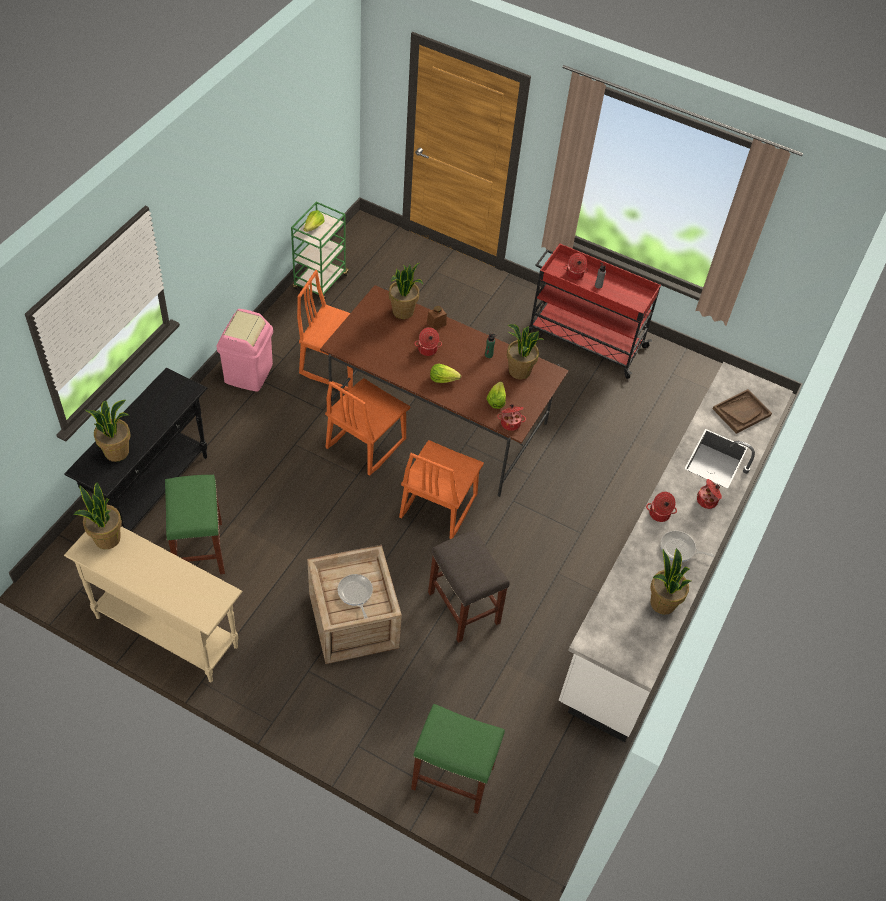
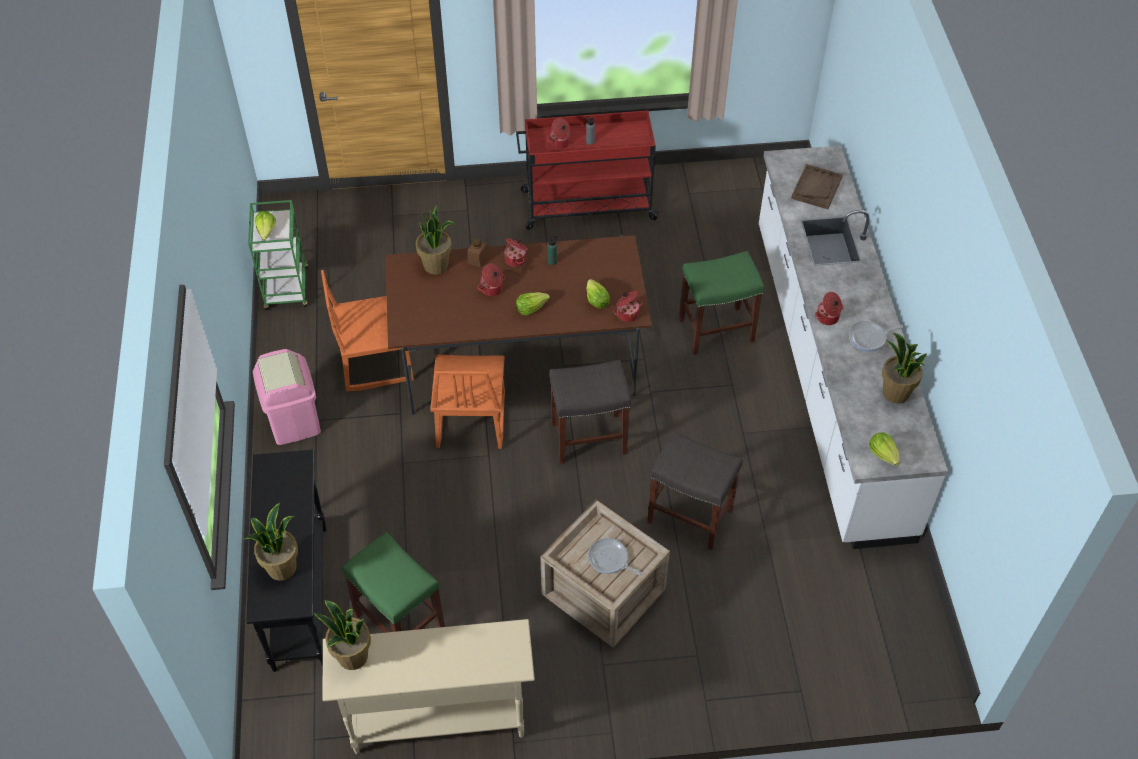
camera: 30 degrees left, 0 degrees up
(437, 506) = (587, 438): orange chair -> grey stool
(454, 777) = (809, 669): green stool -> green stool (717, 329)
(519, 371) = (593, 261): potted plant -> none
(609, 643) = (883, 454): none -> lettuce
(707, 501) = (855, 282): cooking pot -> cooking pot (516, 259)

